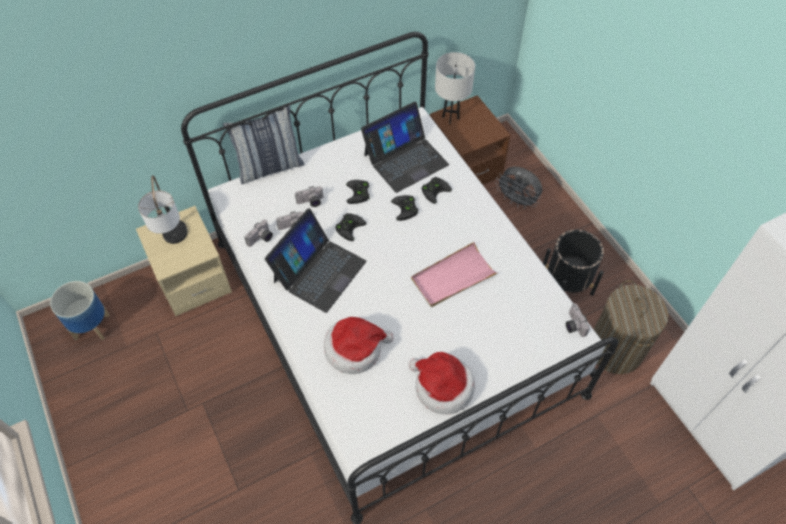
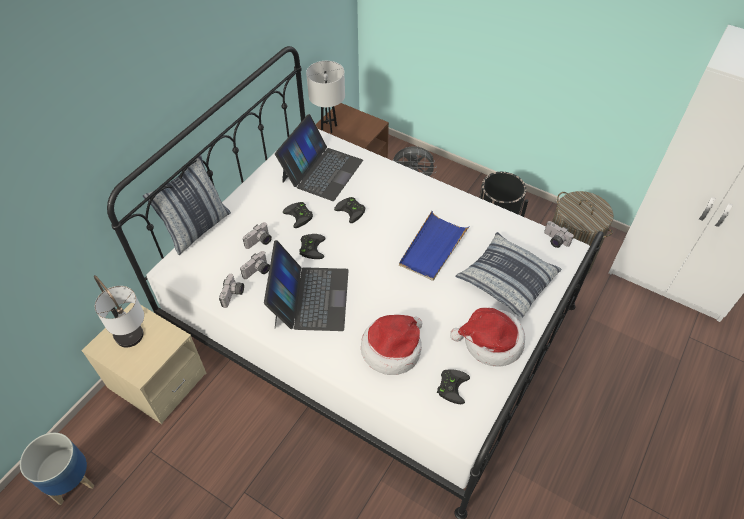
camera: 30 degrees left, 5 degrees down
(435, 190) = (365, 185): black game controller -> black game controller (451, 386)
(453, 277) = (433, 248): pink tray -> blue tray
(498, 339) = (506, 279): none -> pillow

